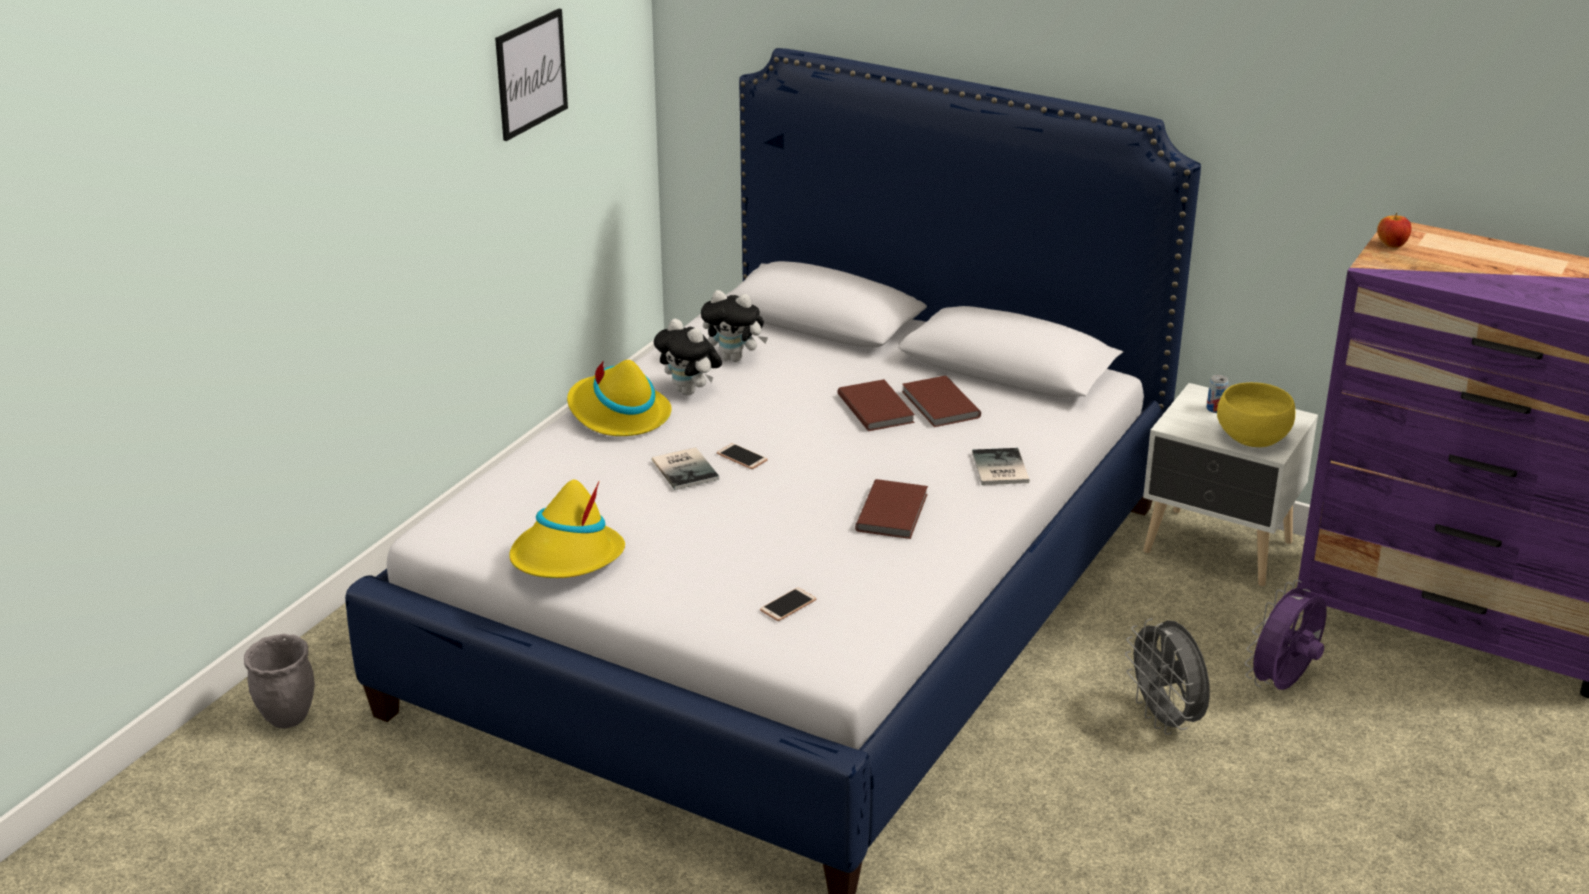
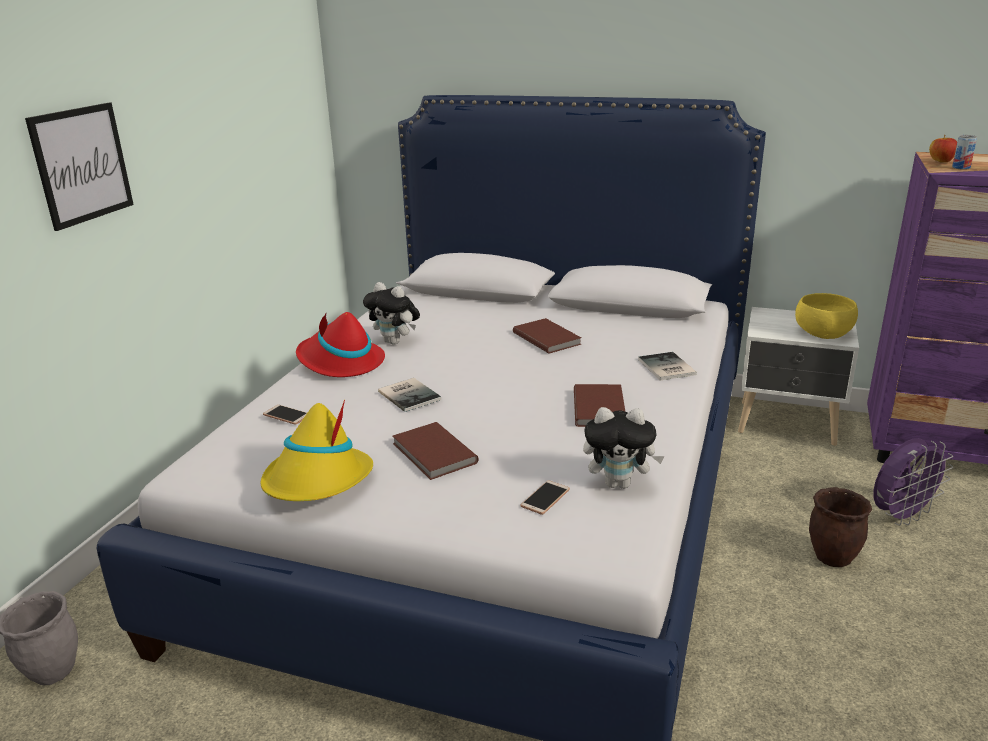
camera: 10 degrees left, 5 degrees down
(531, 74) = (240, 110): picture -> picture (82, 164)
(617, 414) = (340, 362): yellow hat -> red hat
(735, 358) = (423, 318): plush toy -> plush toy (619, 483)
(742, 457) = (454, 381): phone -> phone (286, 415)
(939, 405) = (594, 331): brown book -> brown book (433, 454)
(1166, 720) = (833, 558): grey fan -> brown planter
(1215, 409) = (782, 319): can -> can (961, 168)
(1283, 685) = (900, 516): purple fan -> purple fan turned 150 degrees counterclockwise

